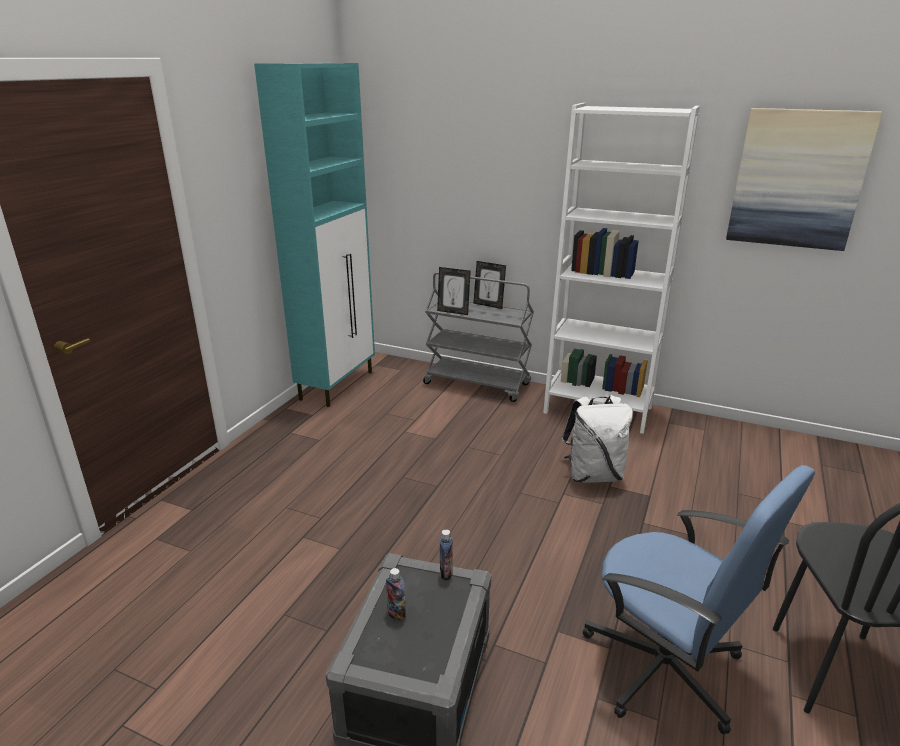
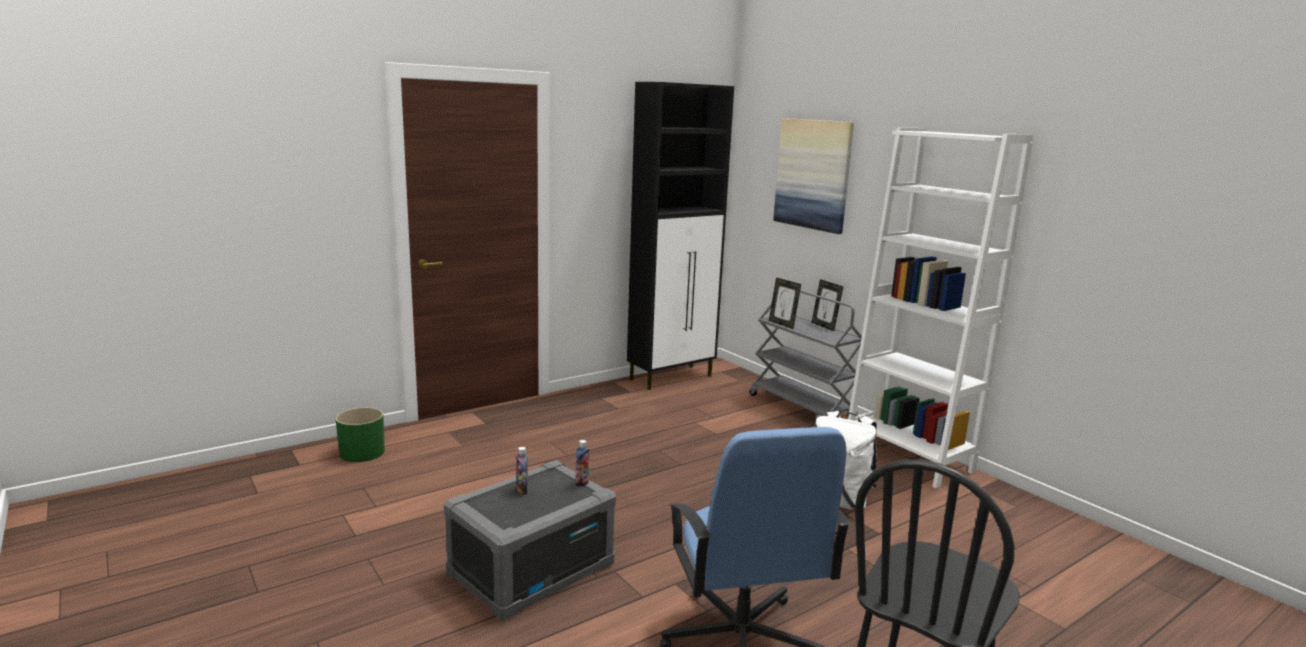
camera: 30 degrees right, 10 degrees down
(65, 616) = (361, 452): none -> green planter
(338, 385) = (672, 377): turquoise cabinet -> black cabinet
(797, 179) = (1140, 221): picture -> picture (813, 174)

